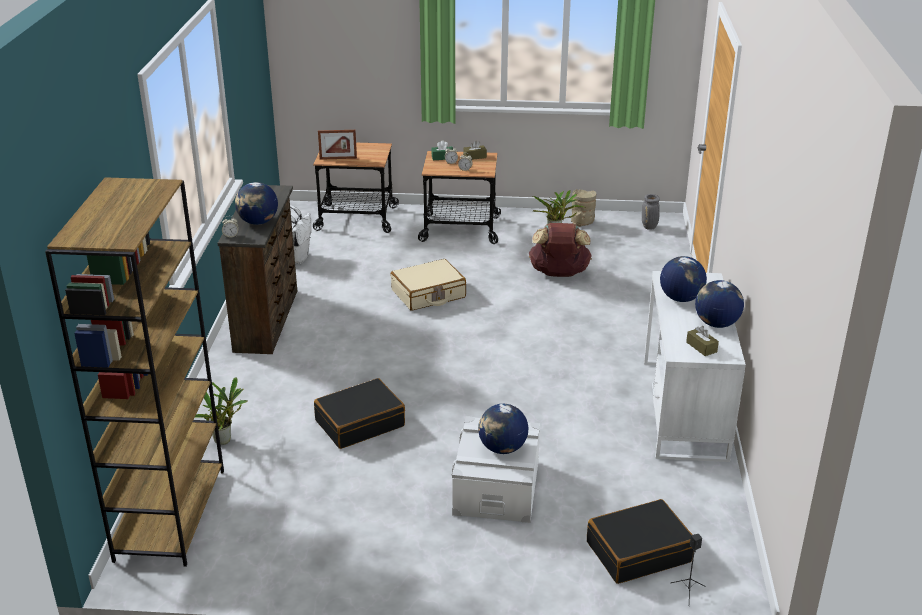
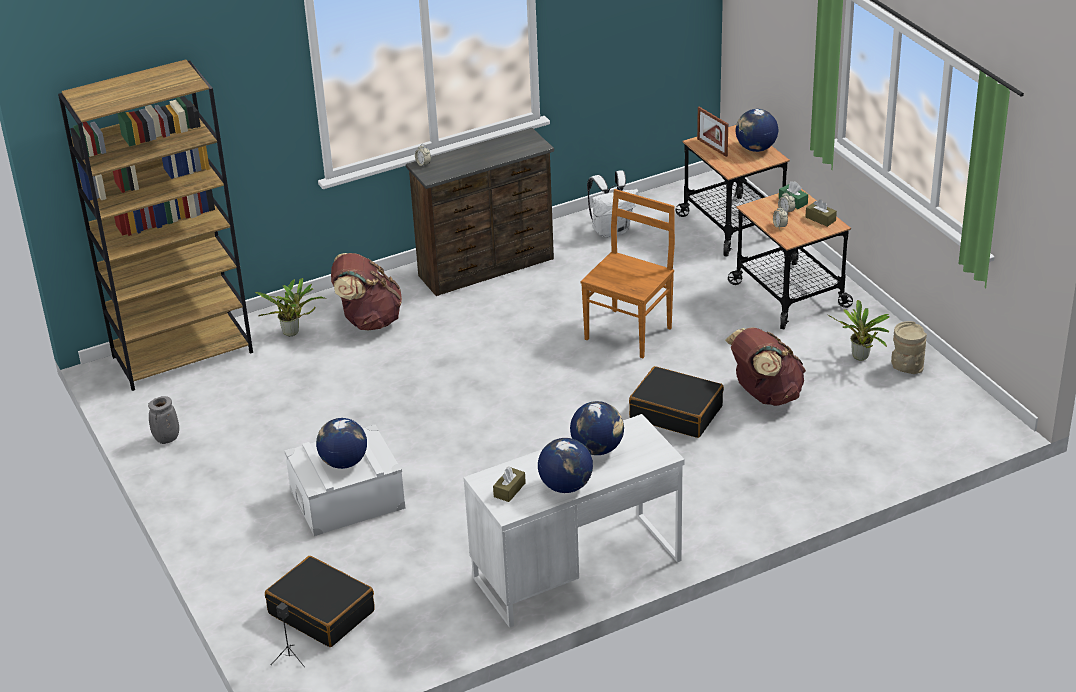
camera: 60 degrees right, 5 degrees up
(258, 222) = (462, 164): globe -> globe (756, 148)
(261, 396) = (368, 320): none -> brown backpack
(360, 423) = (375, 388): black suitcase -> black suitcase (676, 412)
(428, 294) = (629, 332): beige suitcase -> brown chair
(649, 227) = (958, 418): grey vase -> grey vase (167, 439)

